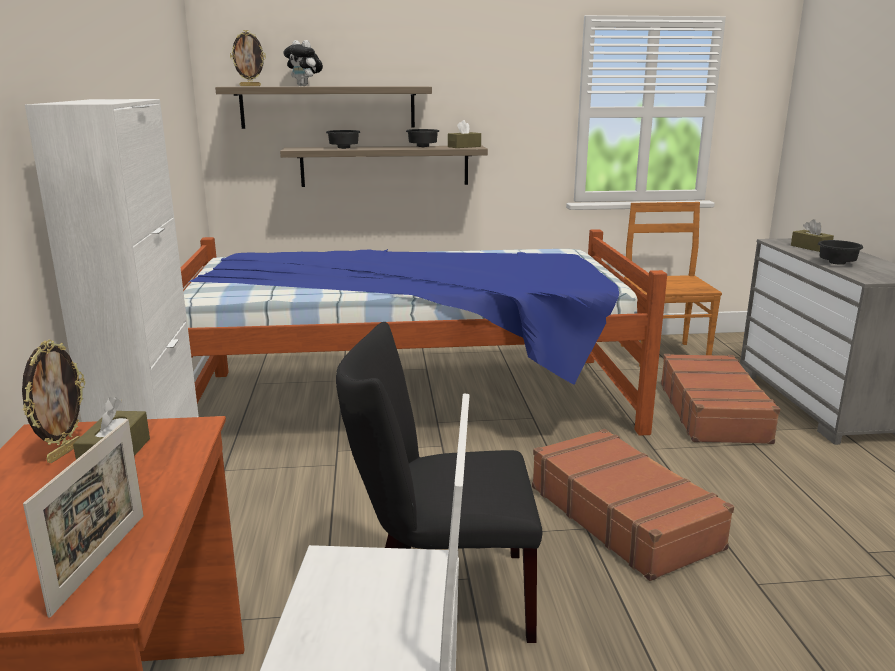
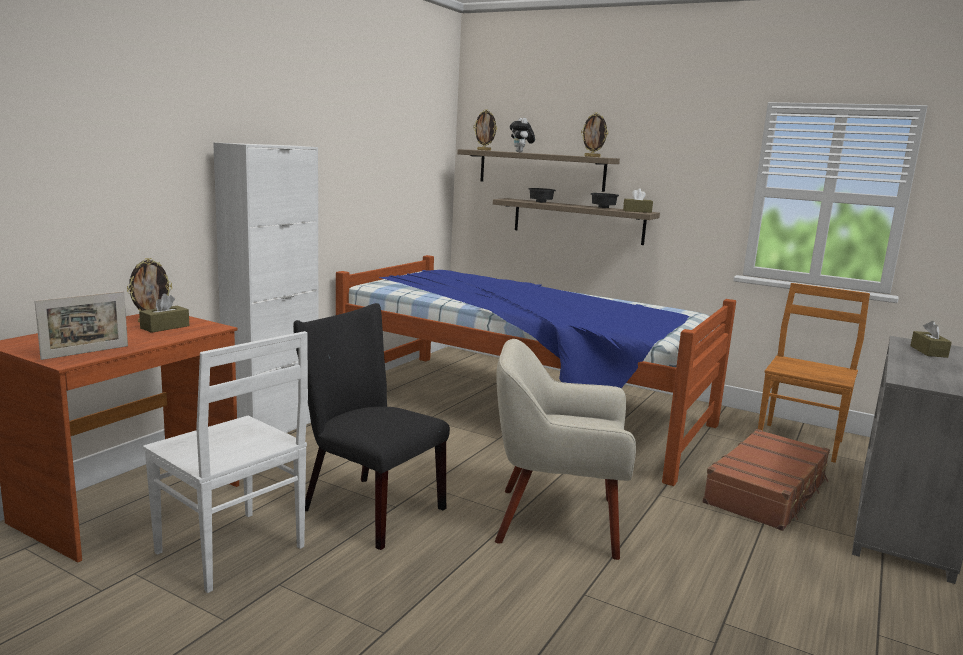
camera: 35 degrees right, 5 degrees down
(405, 86) = (592, 156): none -> picture frame
(623, 516) = (555, 520): brown suitcase -> beige armchair
(835, 263) = (911, 365): black bowl -> none

